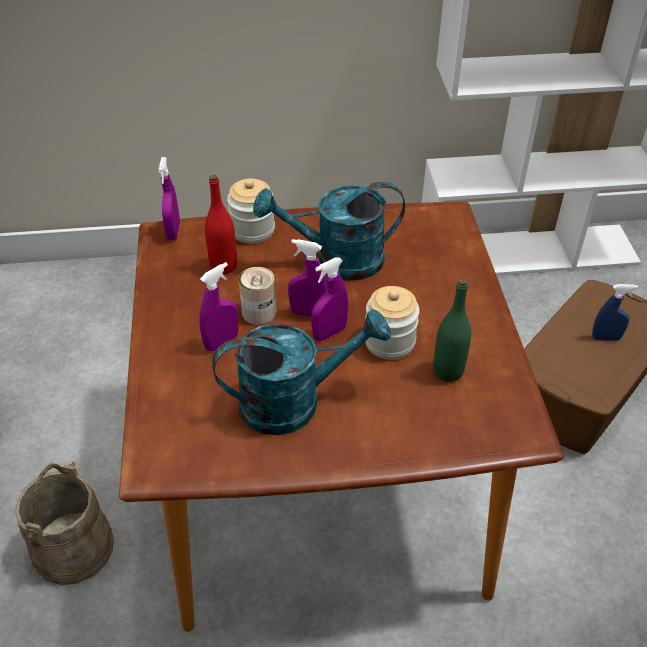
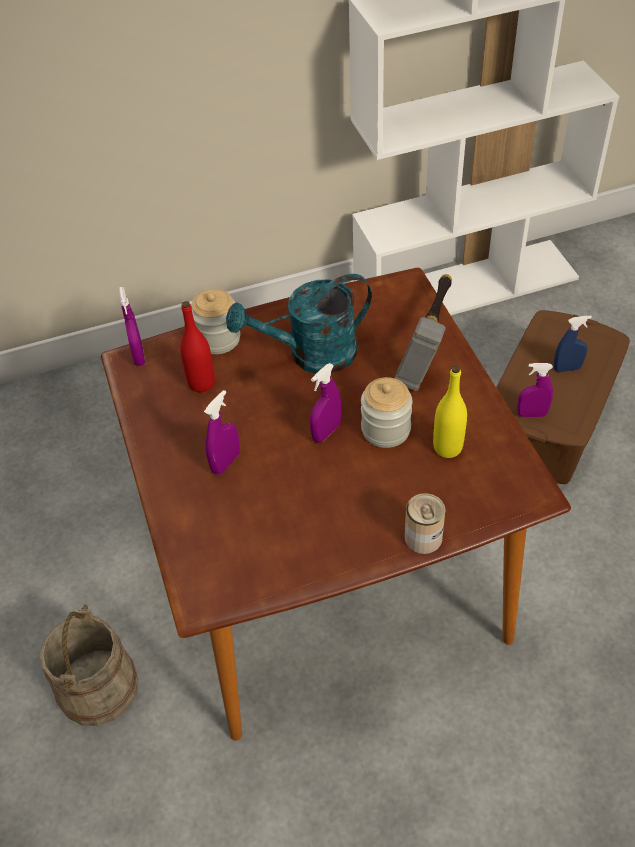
camera: 10 degrees left, 5 degrees up
(259, 312) = (252, 424): can -> can (423, 537)
(294, 401) = (314, 507): turquoise watering can -> none
(309, 314) = (301, 416): purple spray bottle -> purple spray bottle (531, 414)
(448, 371) = (447, 447): green bottle -> yellow bottle
(456, 271) = (428, 344): none -> hammer

